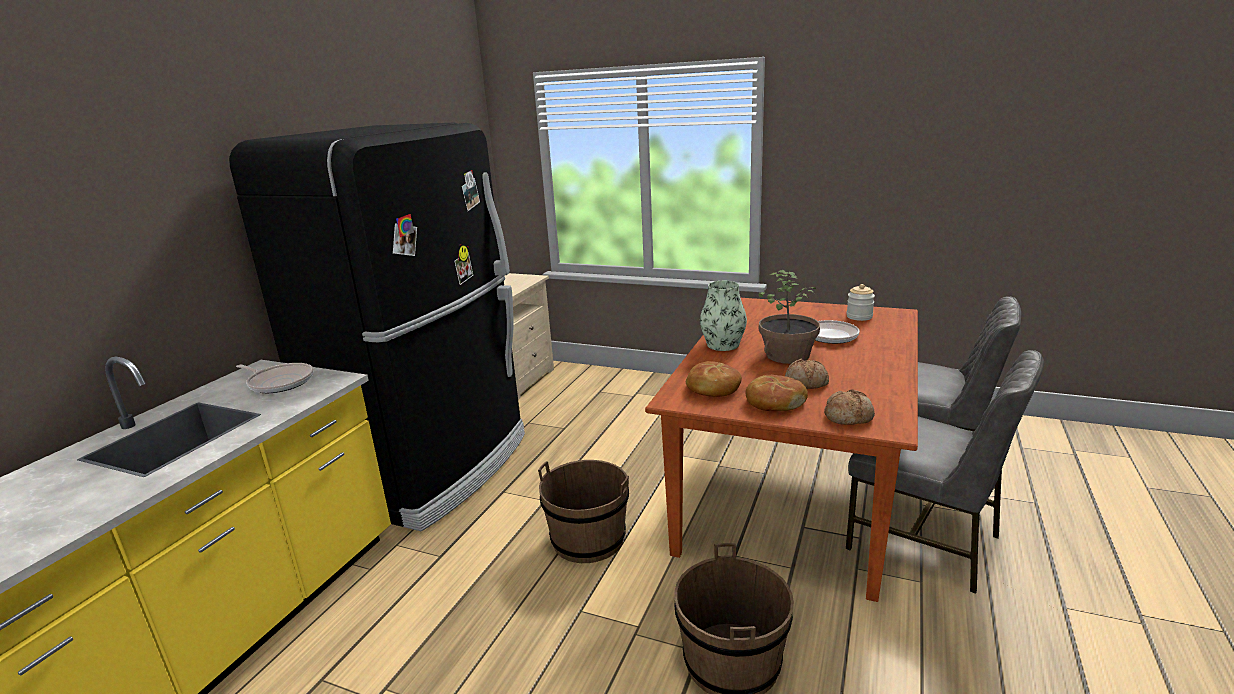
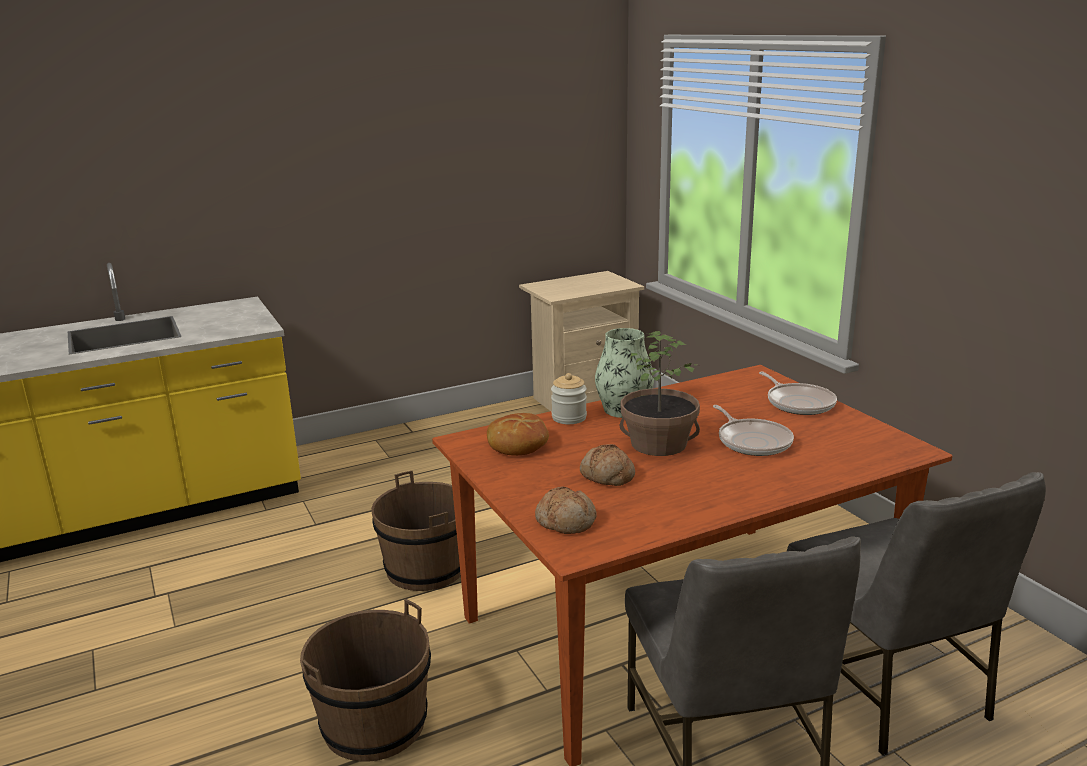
camera: 40 degrees right, 0 degrees up
(279, 382) = (231, 317): frying pan -> frying pan (798, 403)
(434, 468) = (407, 453): black fridge -> none
(774, 402) = (536, 479): bread -> none
(859, 316) = (847, 435): jar -> jar (569, 418)

